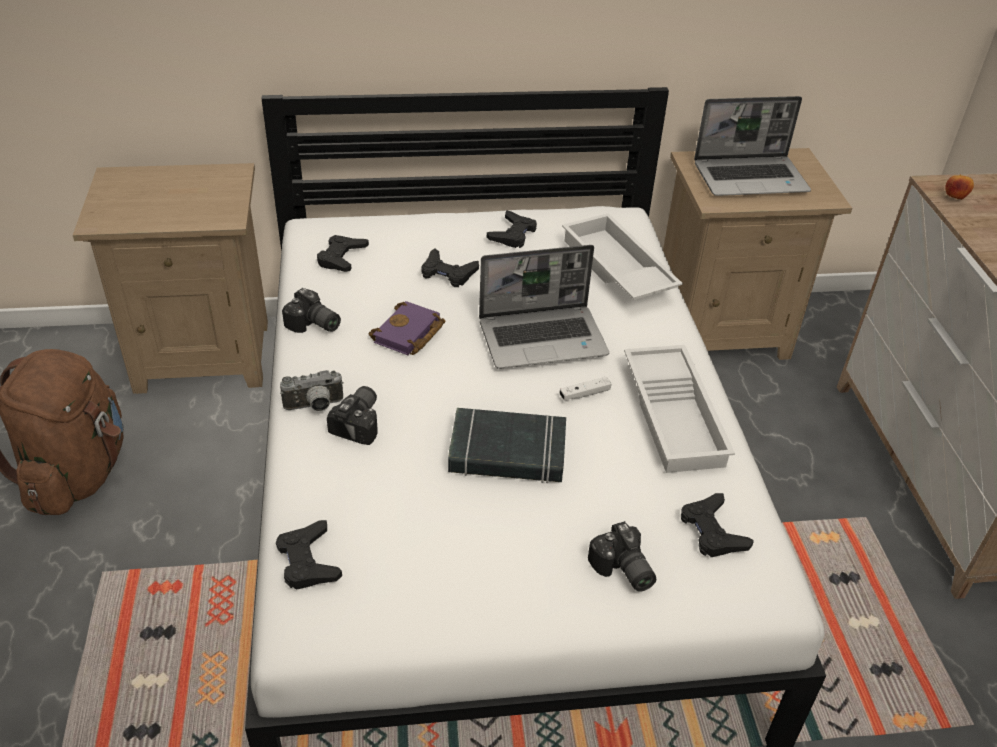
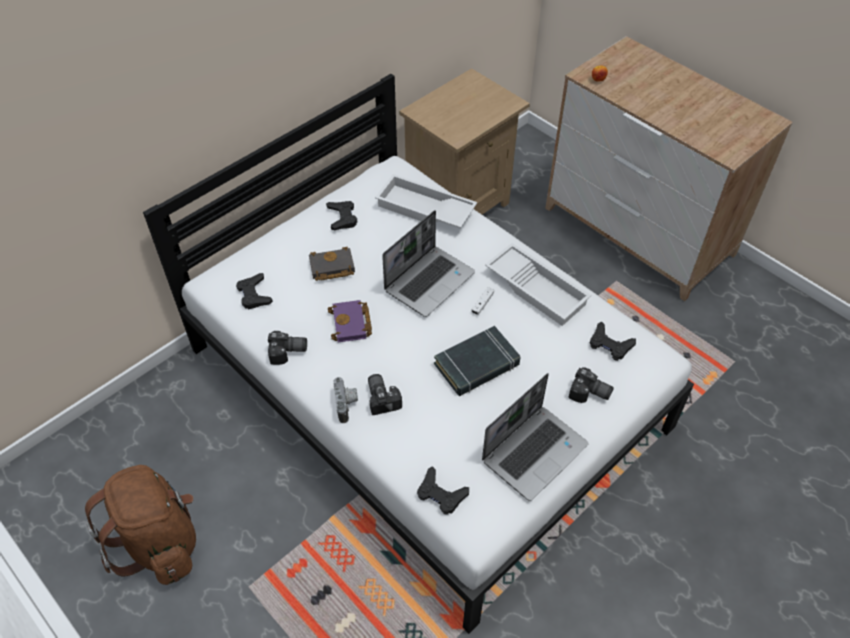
camera: 35 degrees left, 10 degrees up
(205, 358) = (160, 411): beige nightstand -> none
(314, 407) = (347, 404): camera -> camera turned 45 degrees counterclockwise
(447, 273) = (331, 268): black game controller -> black book
(751, 178) = (460, 108): laptop -> laptop (534, 451)

